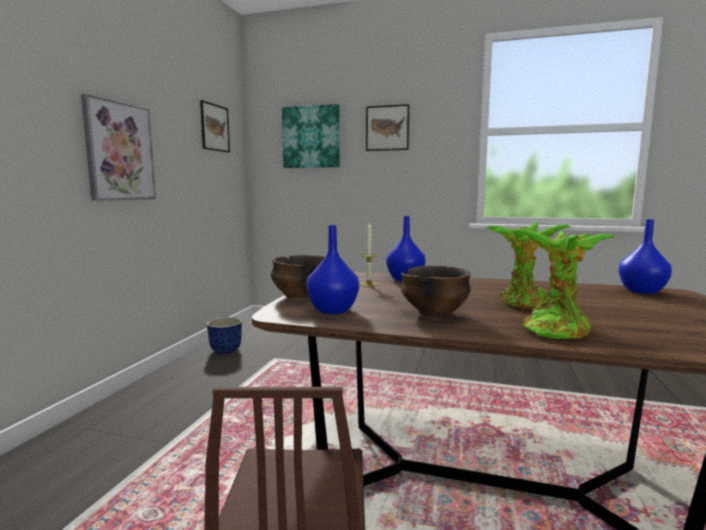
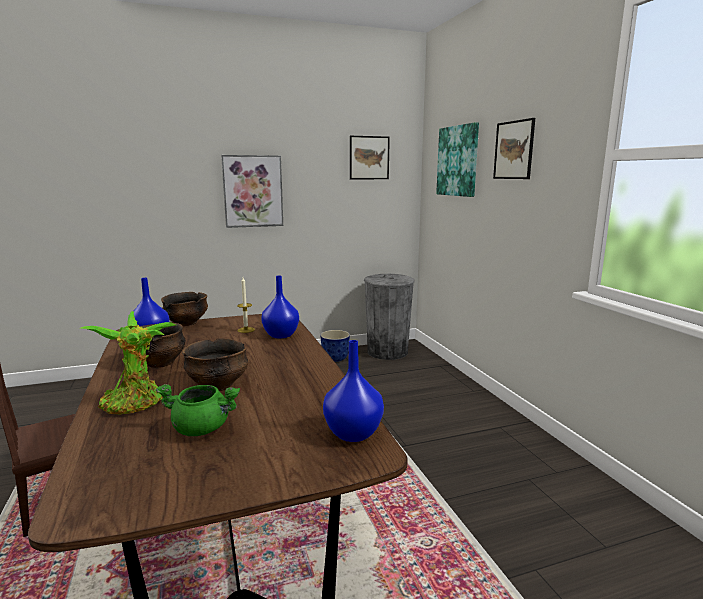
camera: 55 degrees right, 5 degrees up
(256, 330) = (387, 352): none -> grey trash can
(524, 304) = (217, 385): potted plant -> bowl
(626, 316) = (202, 429): none -> green cooking pot

